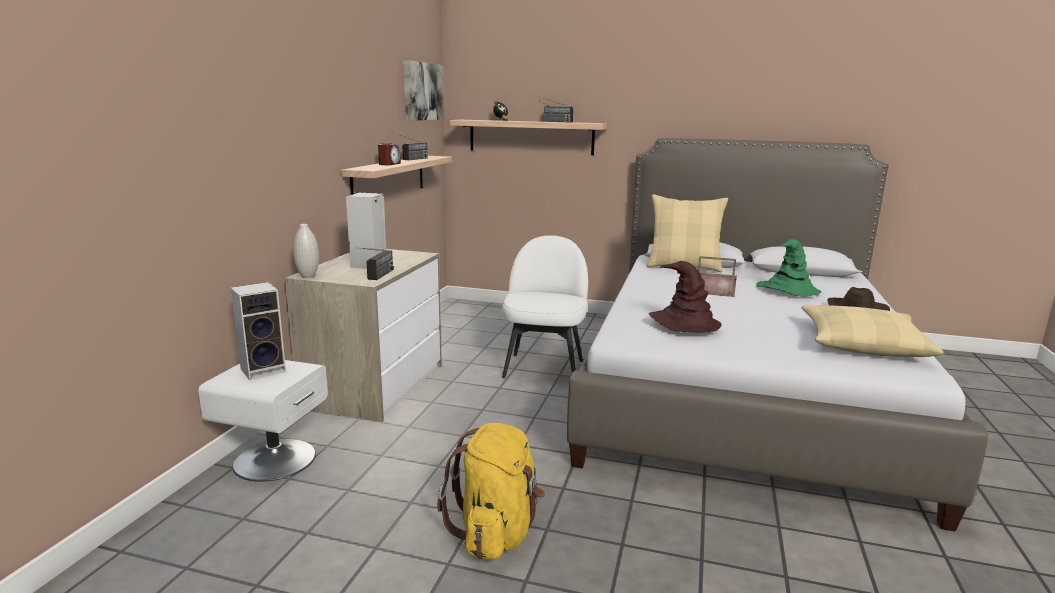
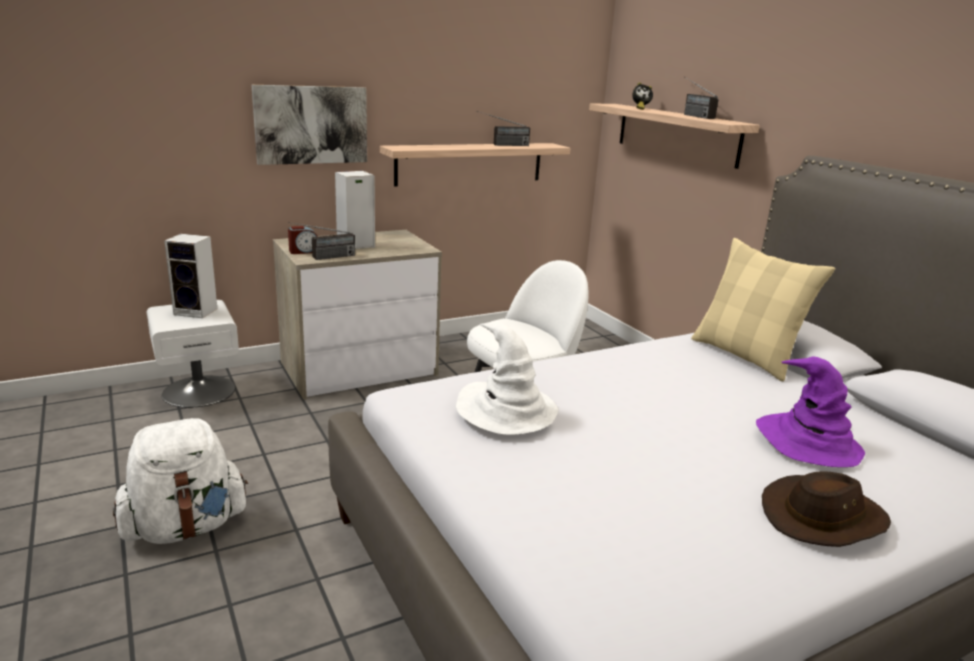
camera: 45 degrees right, 5 degrees up
(308, 276) = (287, 242): white vase -> none
(389, 164) = (450, 146): alarm clock -> alarm clock (304, 251)
(422, 91) = (555, 67): picture -> picture (311, 124)
(496, 533) = (186, 527): yellow backpack -> white backpack
(683, 323) = (507, 411): brown hat -> white hat
(713, 285) = (708, 390): brown tray -> none
(787, 290) = (806, 441): green hat -> purple hat
(862, 343) = (669, 554): beige pillow -> none

